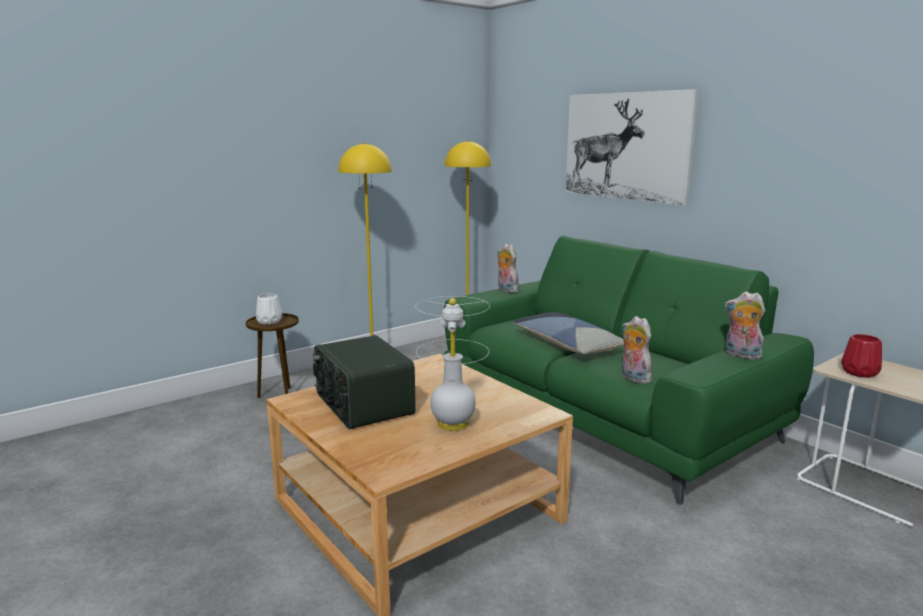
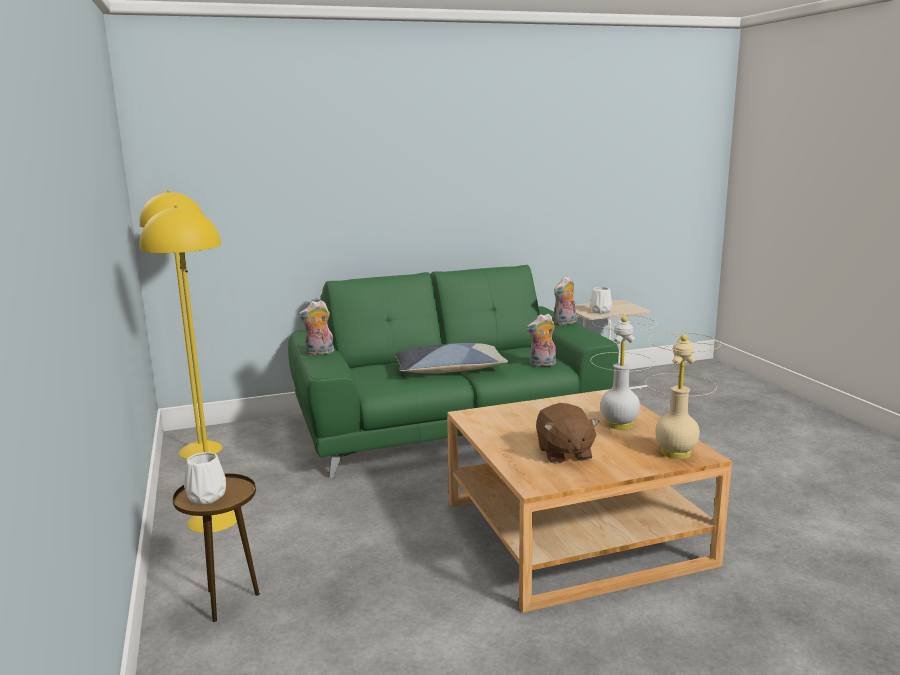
camera: 70 degrees left, 0 degrees up
(362, 405) = (564, 453): radio -> brown plush toy
(385, 457) = (675, 452): none -> beige table lamp
(626, 146) = (358, 181): picture -> none
(859, 372) = (600, 311): red vase -> white vase

